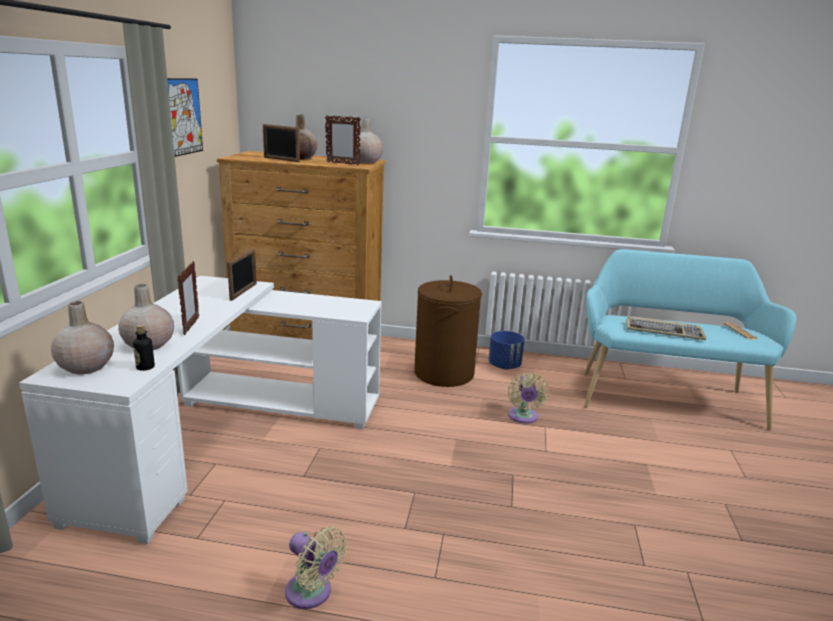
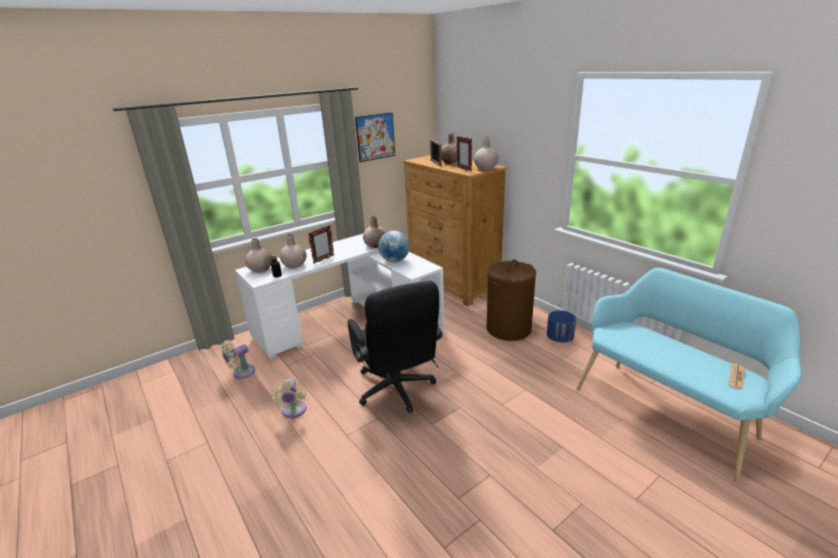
camera: 45 degrees right, 5 degrees up
(243, 292) = (375, 245): picture frame -> beige vase
(301, 307) = (394, 261): none -> globe
(421, 491) = (397, 391): none -> black office chair
(523, 417) = (519, 377): beige fan -> beige fan (241, 373)
(664, 331) = (649, 350): keyboard -> none

